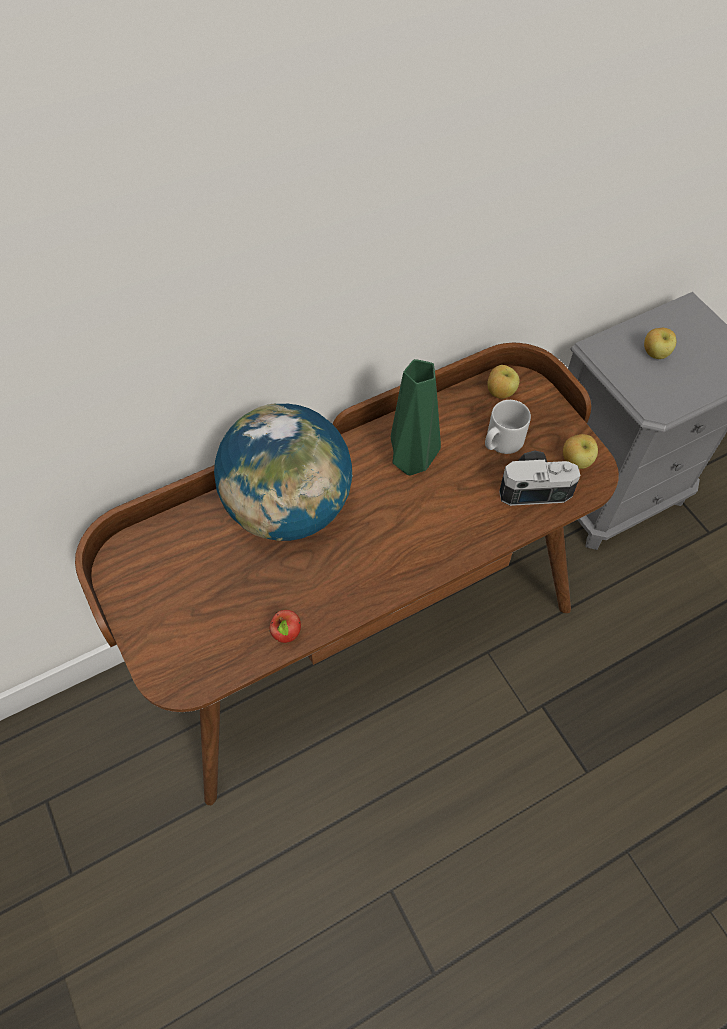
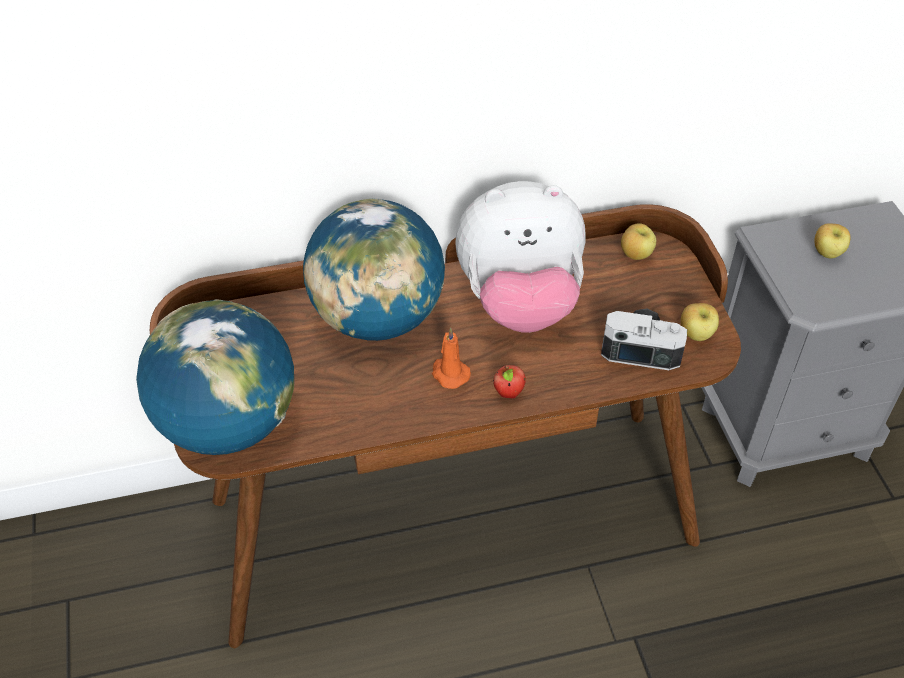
camera: 15 degrees right, 10 degrees down
(183, 653) = (228, 424): none -> globe
(287, 635) = (336, 431): apple -> apple (509, 394)
(372, 551) = (449, 373): none -> orange candle
(413, 464) = (519, 303): green vase -> plush toy
(501, 442) = (620, 301): grey mug -> none

